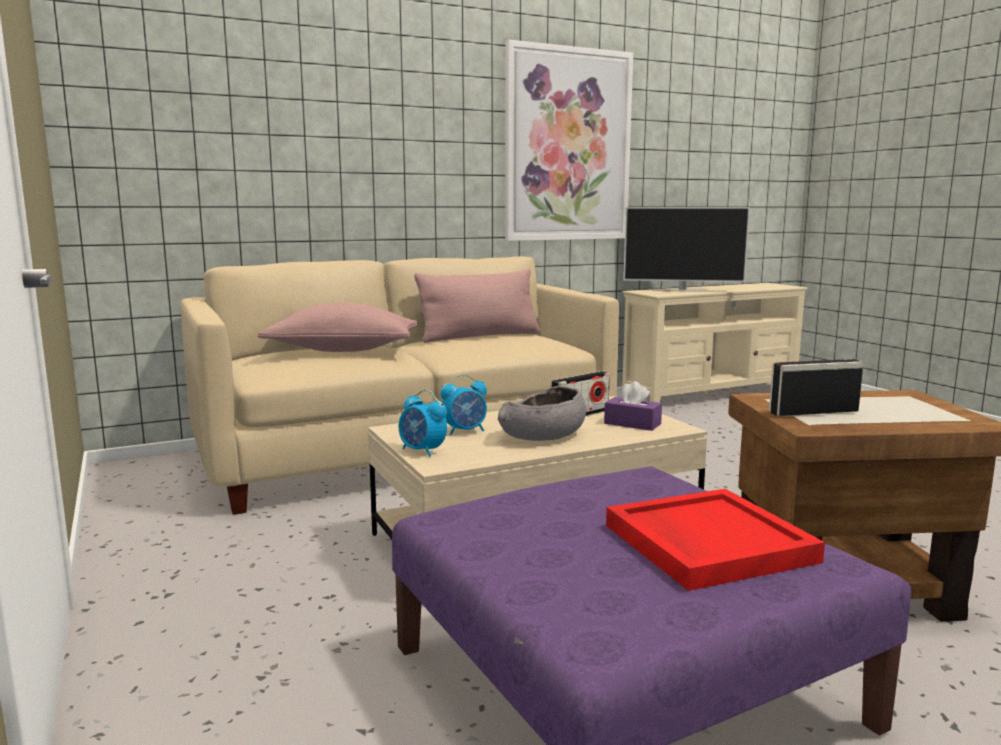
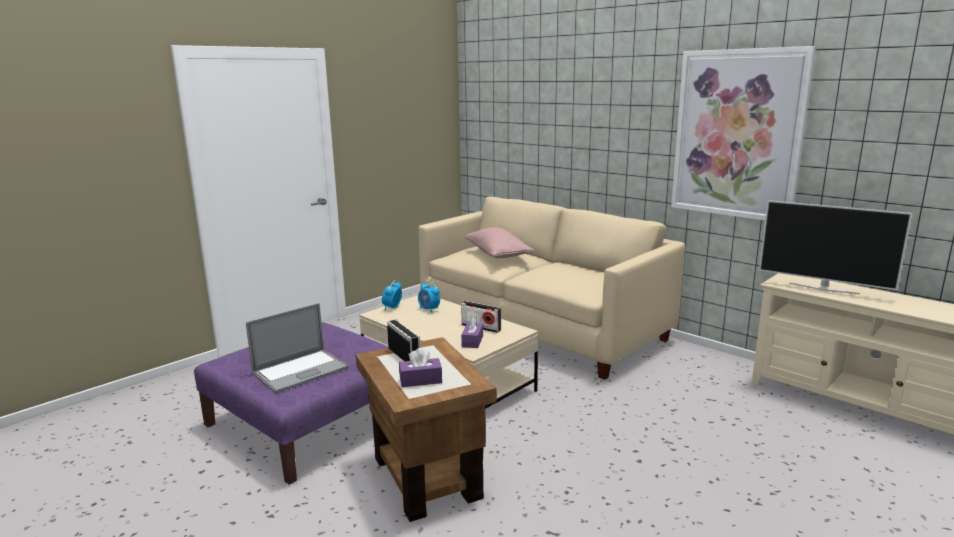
camera: 70 degrees right, 5 degrees up
(480, 336) = (585, 270): pink pillow -> none
(543, 436) = (431, 325): grey bowl -> none
(682, 291) = (823, 288): television -> television turned 45 degrees counterclockwise
(706, 543) = (301, 371): red tray -> laptop
(909, 410) = (420, 380): none -> purple tissue box

